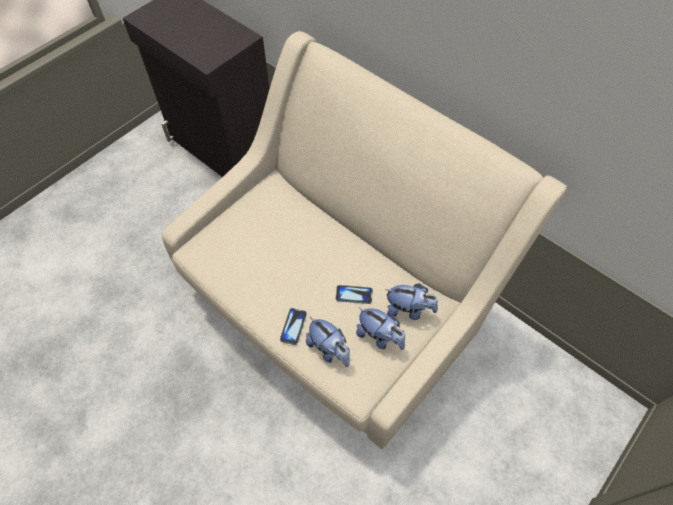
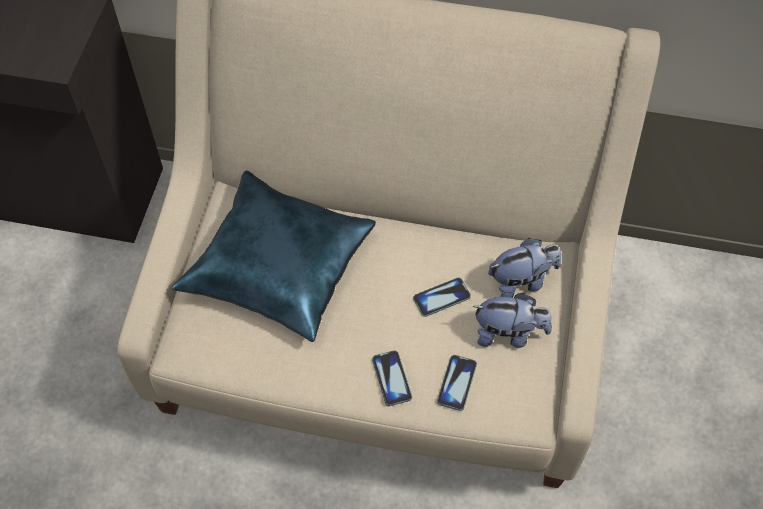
camera: 30 degrees left, 0 degrees up
(274, 231) = (278, 267): none -> blue pillow
(329, 349) = (457, 383): plush toy -> phone

